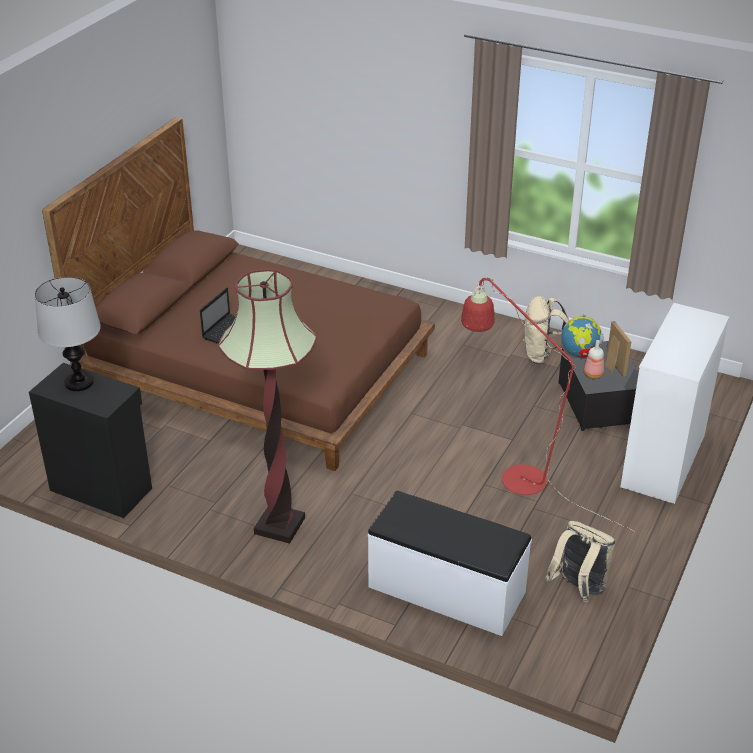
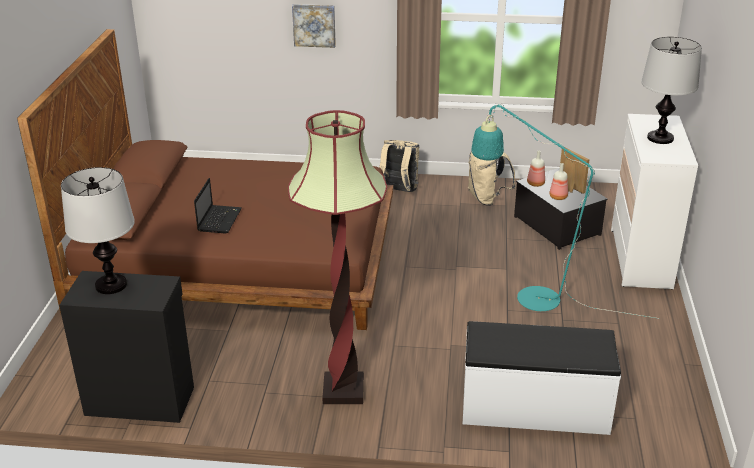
camera: 20 degrees left, 5 degrees down
(391, 138) = (314, 25): none -> picture
(513, 475) = (526, 297): red floor lamp -> turquoise floor lamp
(578, 588) = (646, 376): beige backpack -> beige backpack (398, 191)
(579, 354) = (536, 184): globe -> bottle
(684, 340) = (660, 138): none -> table lamp

